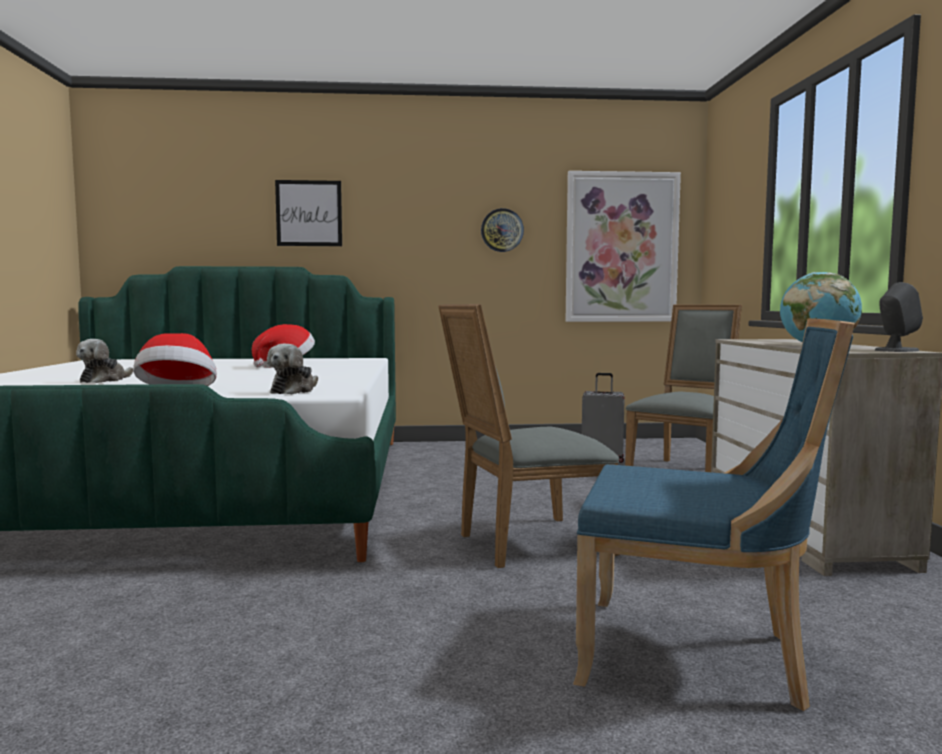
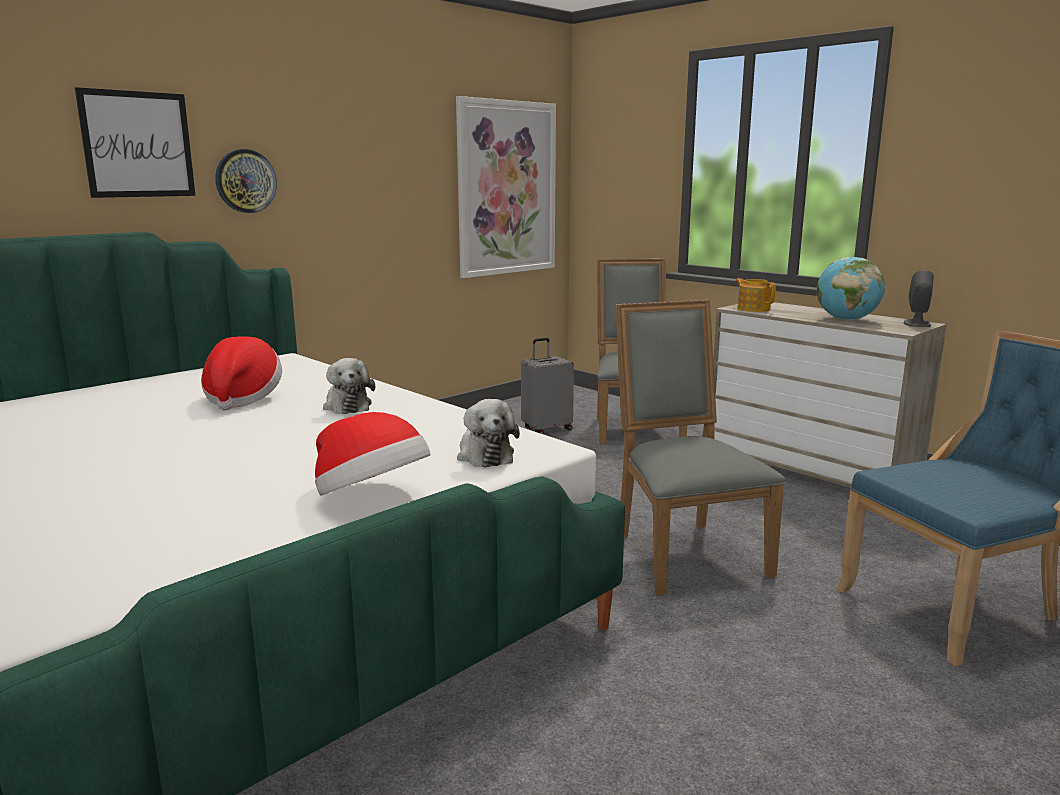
camera: 40 degrees left, 10 degrees up
(104, 380) = (112, 497): plush toy -> plush toy (347, 405)
(502, 230) = (392, 169): wall clock -> wall clock (245, 181)
(525, 543) = (683, 551): grey chair -> grey chair turned 135 degrees clockwise
(751, 340) = (753, 309): none -> teapot

